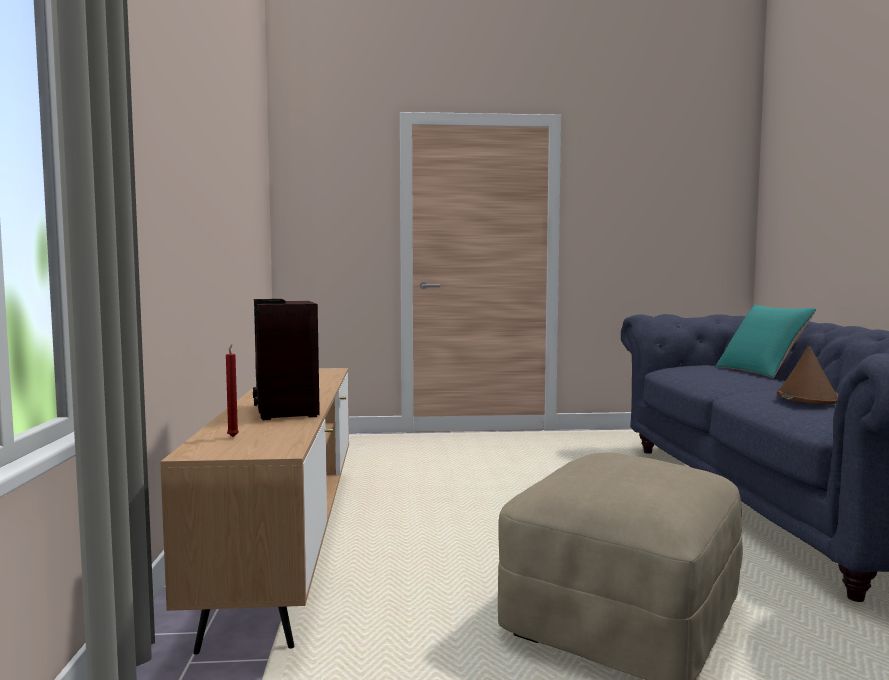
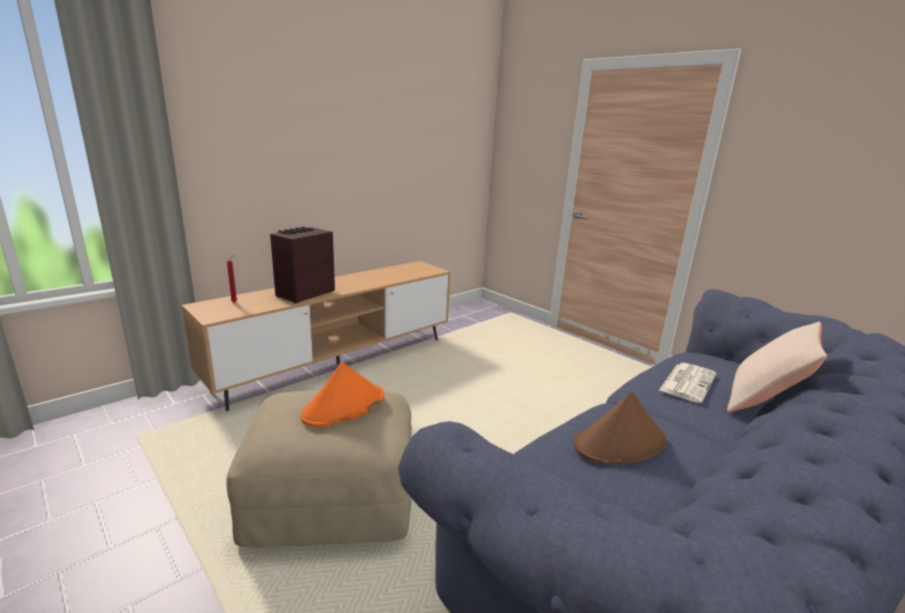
camera: 50 degrees right, 15 degrees up
(629, 462) = (344, 406): none -> orange hat
(720, 373) = (687, 382): none -> newspaper
(761, 371) = (763, 401): turquoise pillow -> beige pillow

